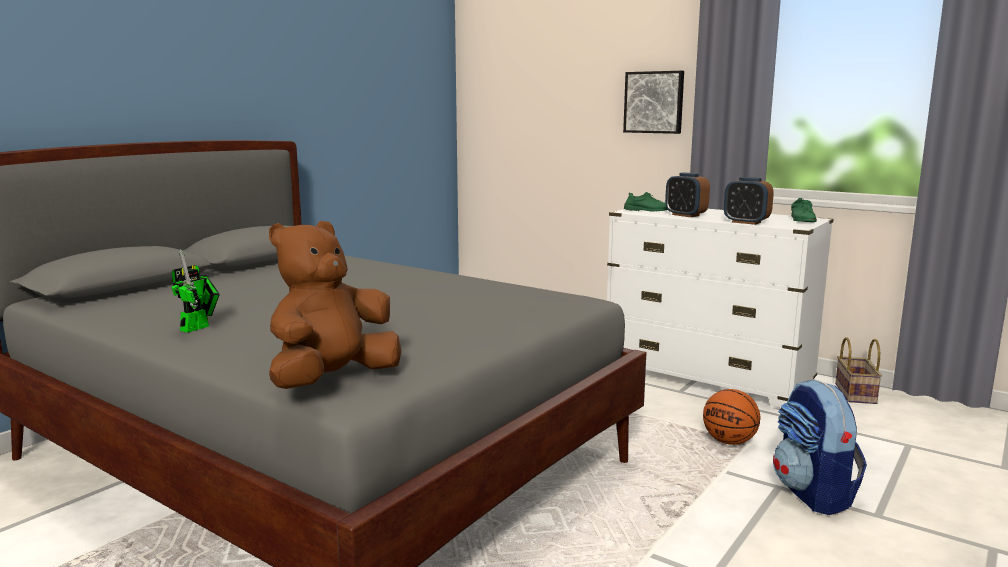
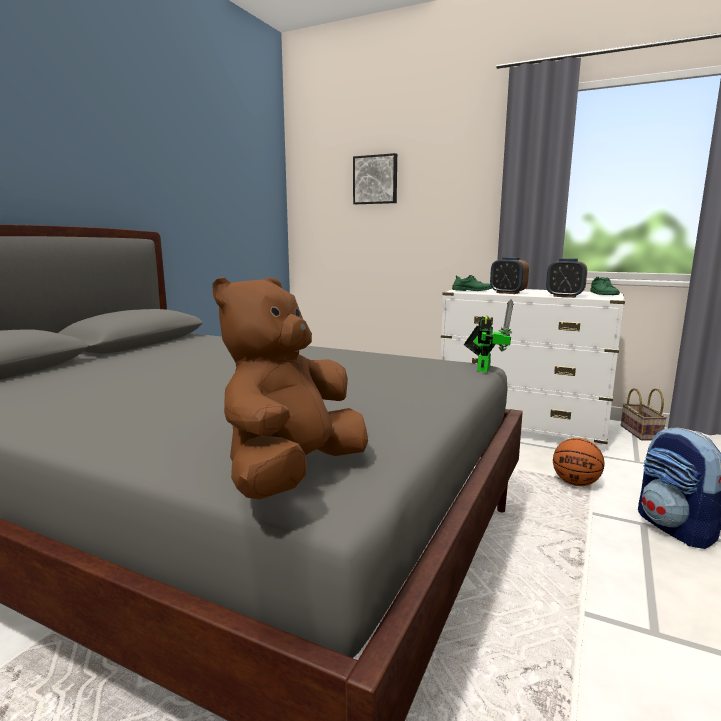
camera: 10 degrees left, 0 degrees up
(198, 327) = (91, 414): toy robot -> toy robot (484, 368)
(654, 102) = (463, 203): picture -> picture (375, 180)

